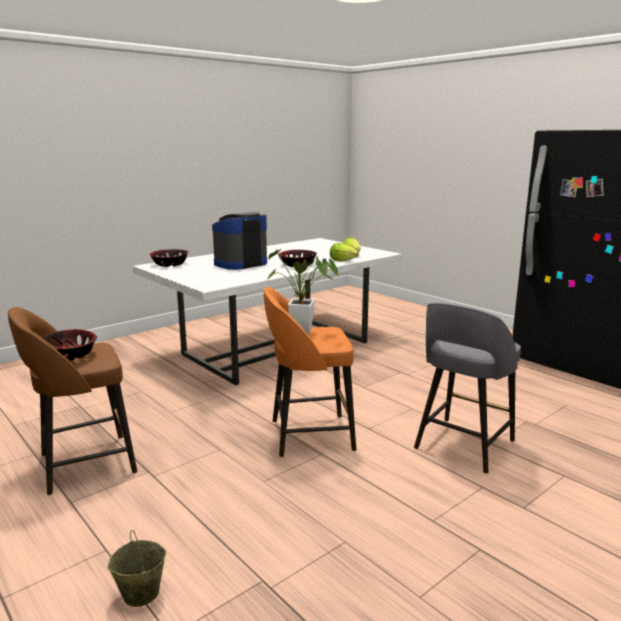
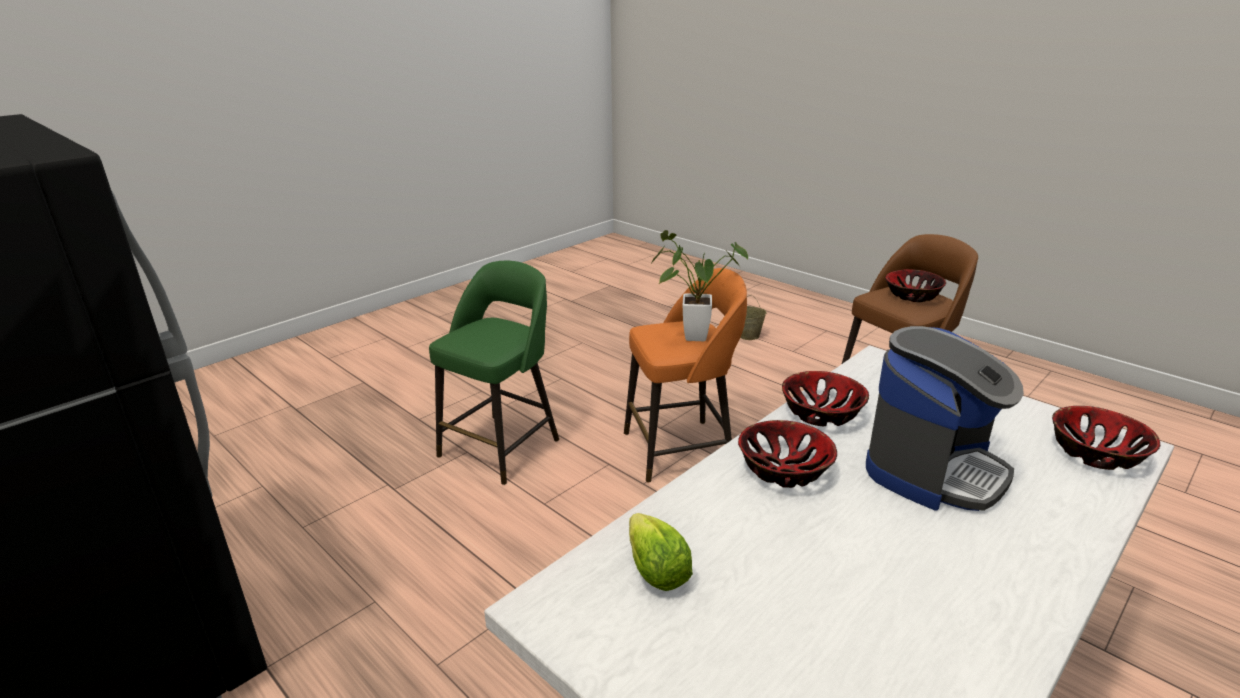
camera: 175 degrees right, 10 degrees up
(266, 274) = (821, 413): none -> bowl
(342, 261) = (677, 509): lettuce -> none
(462, 445) = (502, 446): grey stool -> green stool

